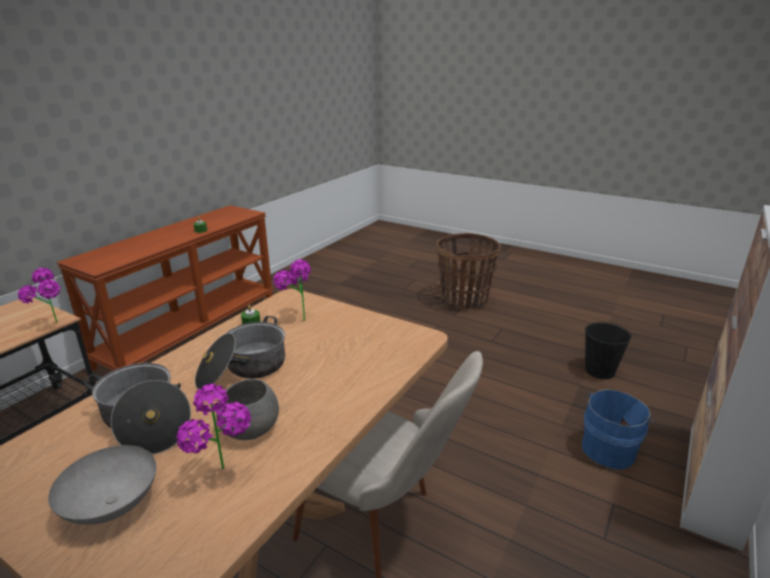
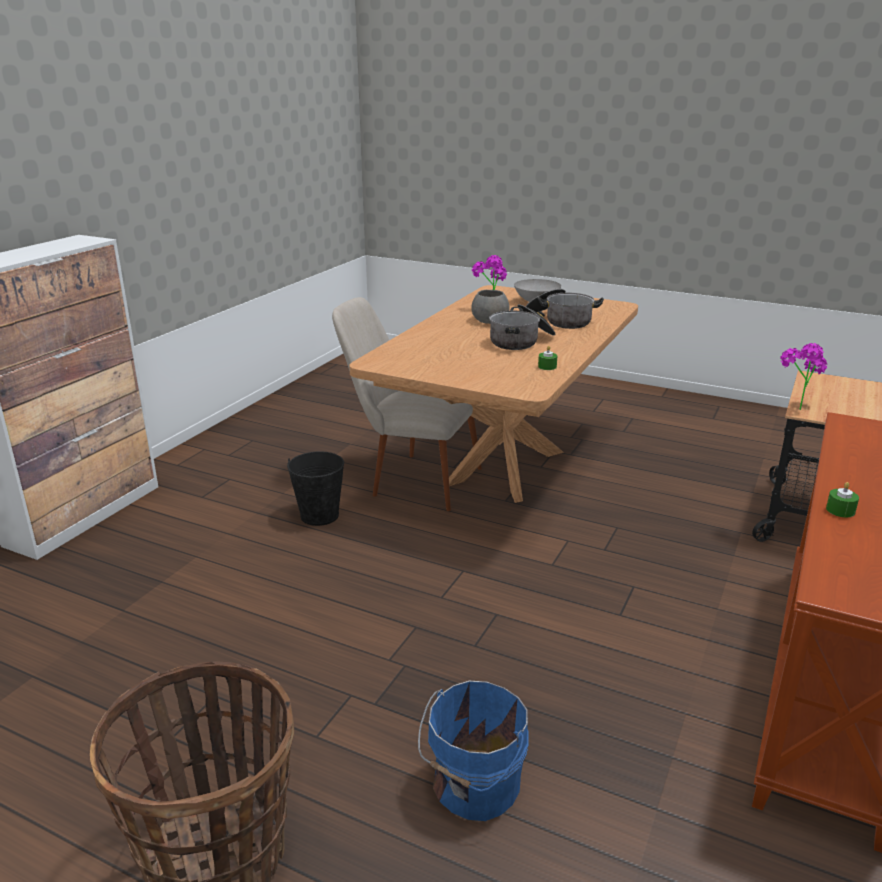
camera: 175 degrees right, 0 degrees up
(296, 319) = (505, 372): potted plant -> none
(599, 371) = (64, 637): black bucket -> black bucket (319, 515)
(609, 449) = (161, 536): blue bucket -> blue bucket (473, 786)

